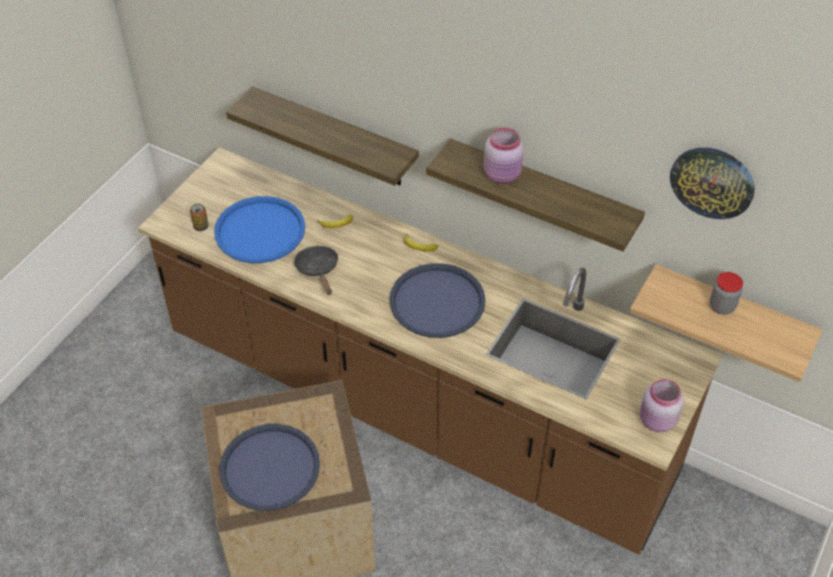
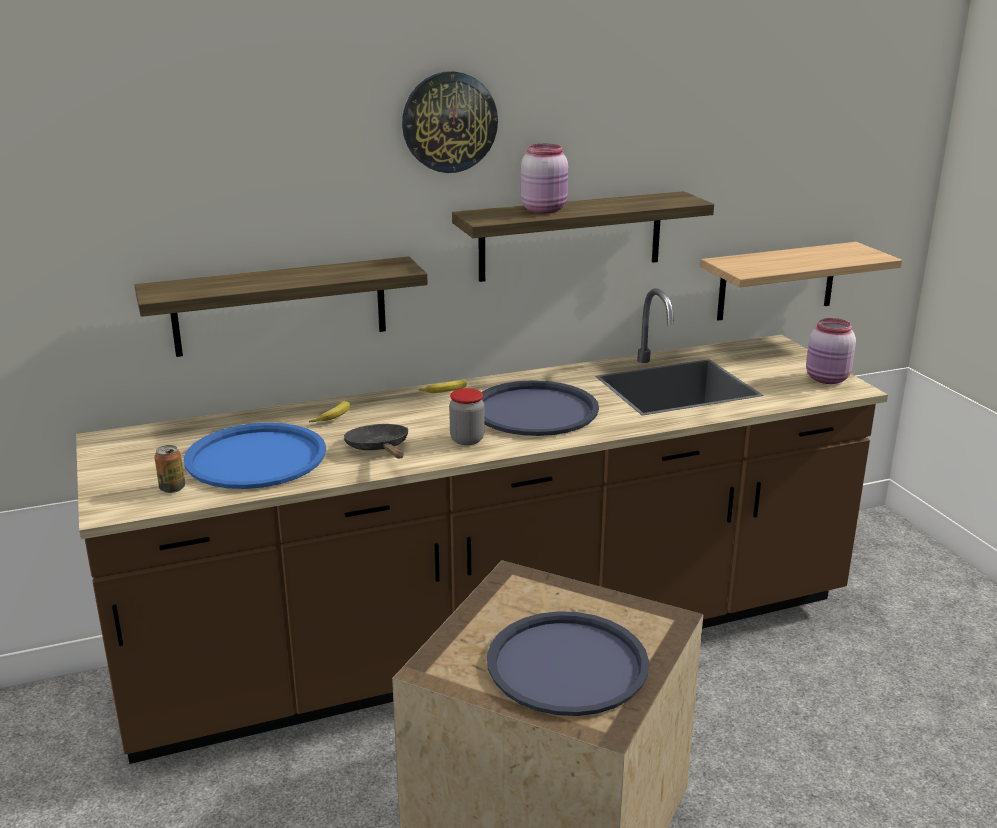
camera: 50 degrees left, 25 degrees down
(318, 269) = (379, 448): black frying pan -> black frying pan turned 45 degrees clockwise
(712, 182) = (745, 110): wall clock -> wall clock (449, 122)
(721, 306) = (786, 256): jar -> jar (467, 439)

